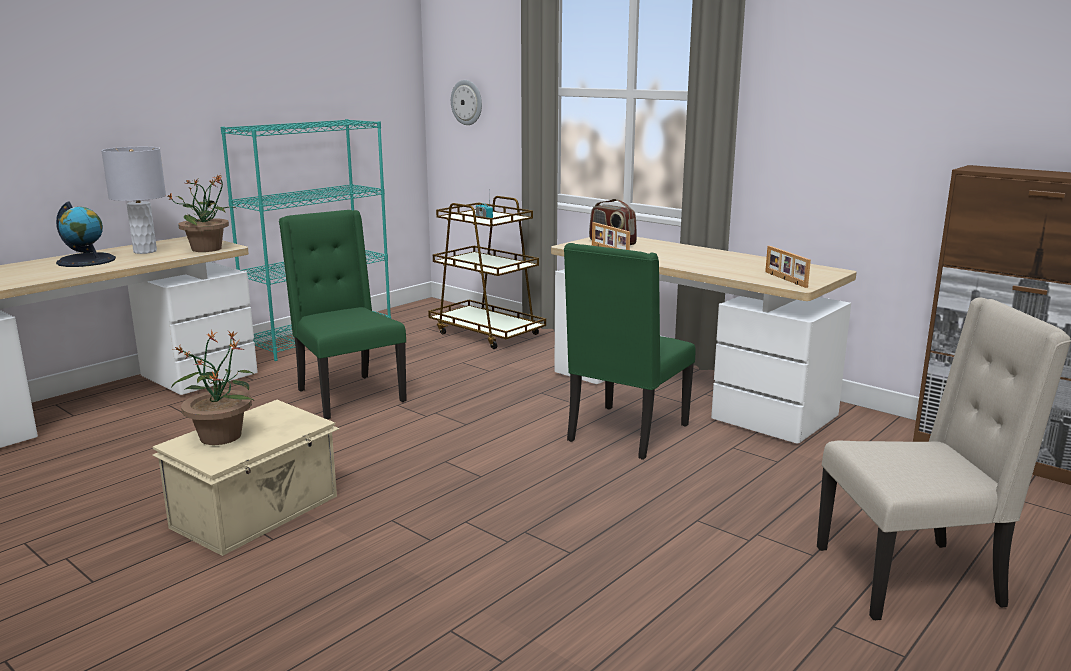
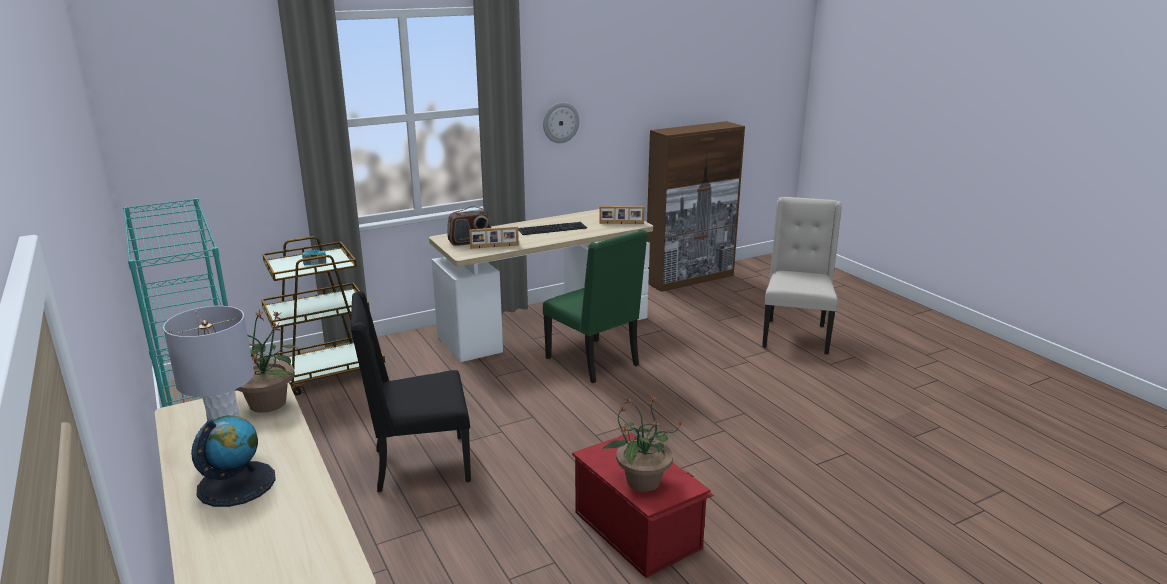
camera: 70 degrees left, 5 degrees up
(258, 512) = (638, 529): beige storage box -> red storage box
(348, 396) = (419, 465): green chair -> black chair
(467, 102) = (191, 152): wall clock -> wall clock (560, 122)
(709, 259) = (552, 228): none -> keyboard

